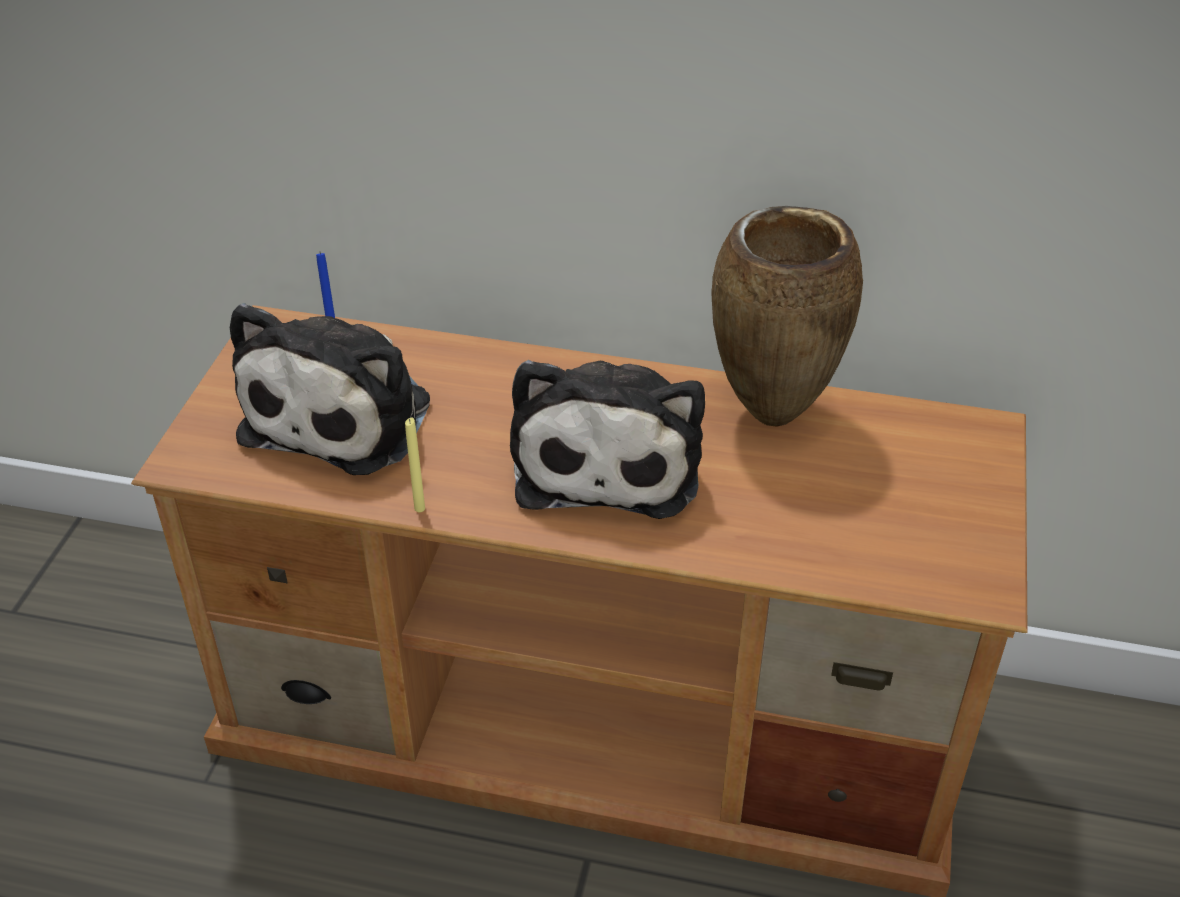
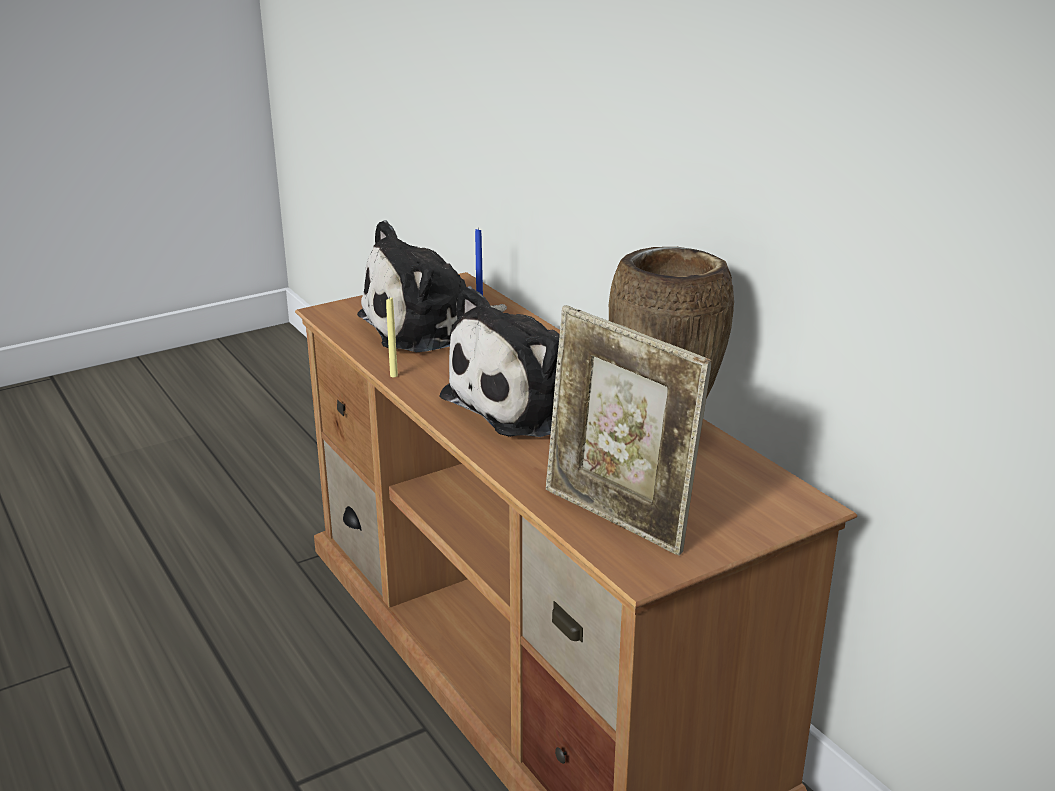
camera: 45 degrees right, 15 degrees down
(888, 547) = (618, 518): none -> picture frame

